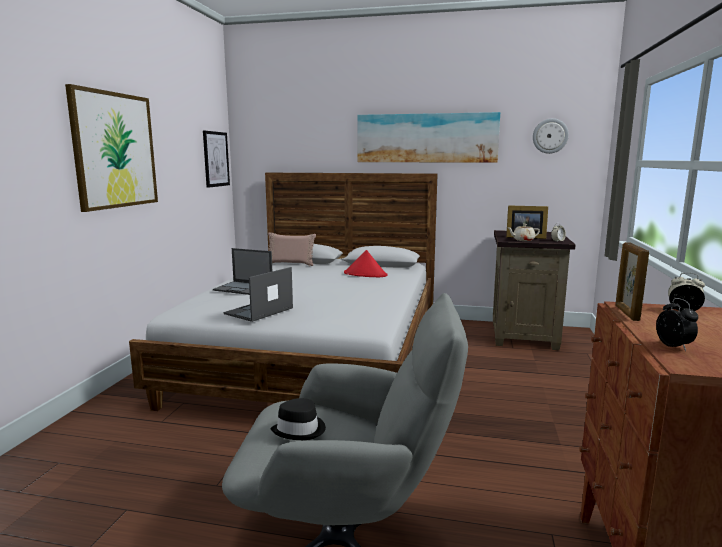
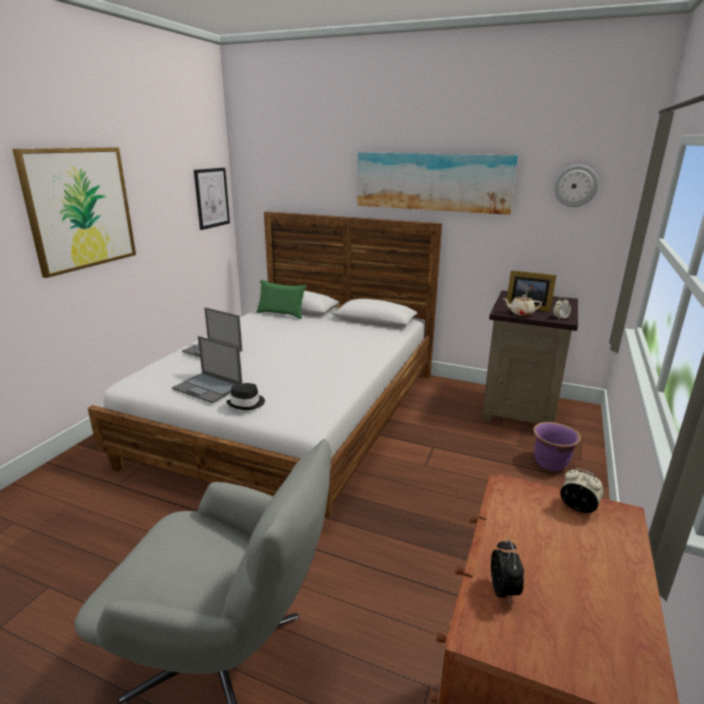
camera: 10 degrees right, 10 degrees up
(258, 311) = (208, 388): laptop -> laptop turned 105 degrees counterclockwise
(290, 264) = (281, 314): beige pillow -> green pillow
(300, 430) = (171, 560): black hat -> black hat (247, 403)
(365, 274) = (348, 336): red hat -> none
(570, 369) = (550, 463): none -> purple planter
(626, 313) = (503, 505): picture frame -> none

